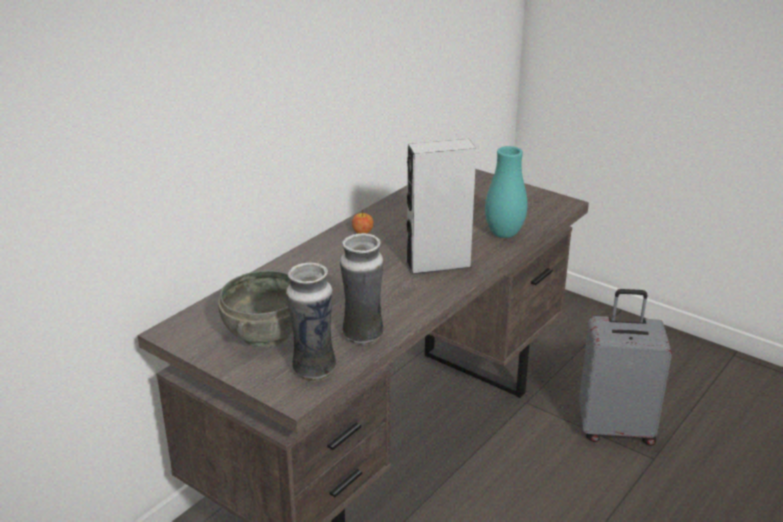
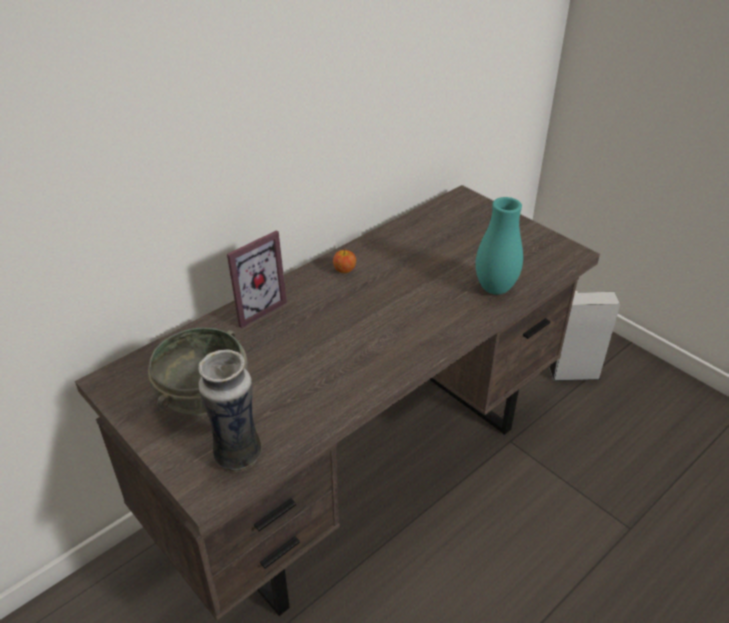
camera: 10 degrees right, 10 degrees up
(288, 267) = (254, 308): none -> picture frame
(363, 337) = (304, 414): vase -> none
(438, 264) = (412, 323): grey speaker -> grey speaker (574, 373)
(616, 427) = (597, 484): grey suitcase -> none

